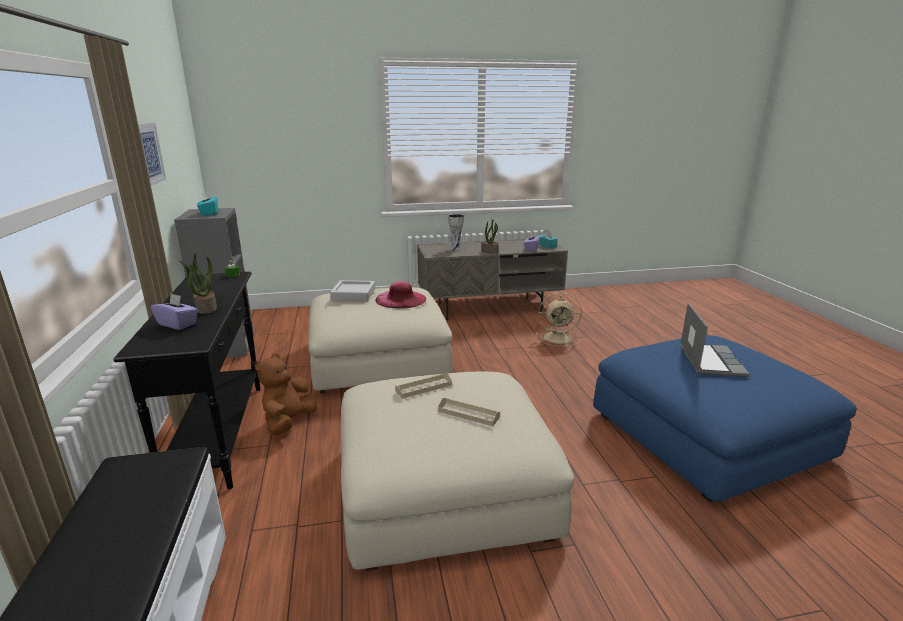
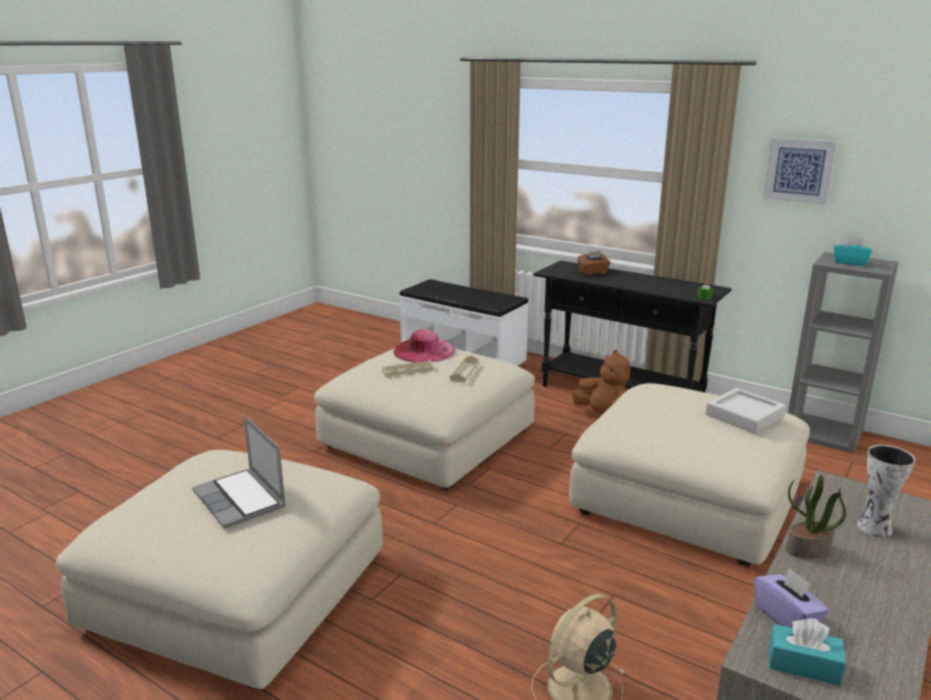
camera: 135 degrees right, 0 degrees up
(177, 324) = (593, 272): purple tissue box -> brown tissue box
(205, 308) = (616, 280): potted plant -> none
(401, 299) = (688, 433): pink hat -> pink hat (424, 351)
(706, 435) = (238, 591): blue ottoman -> beige ottoman

